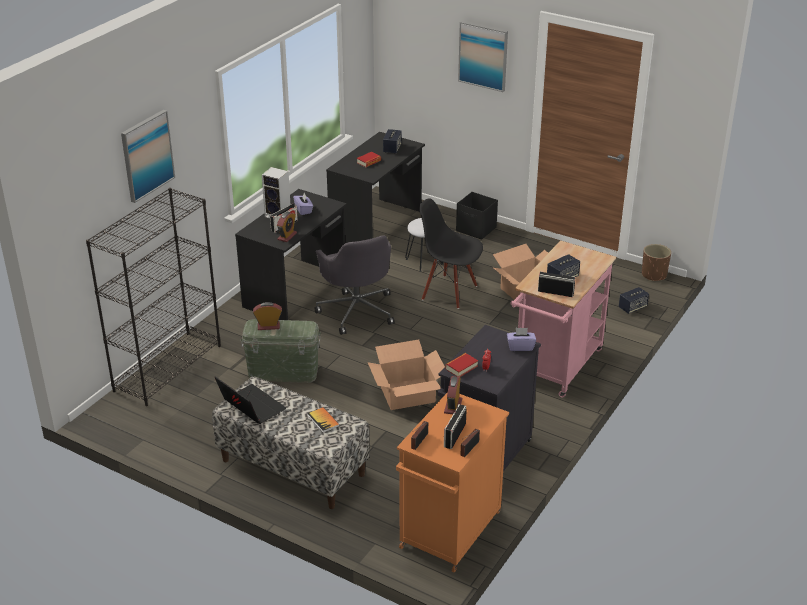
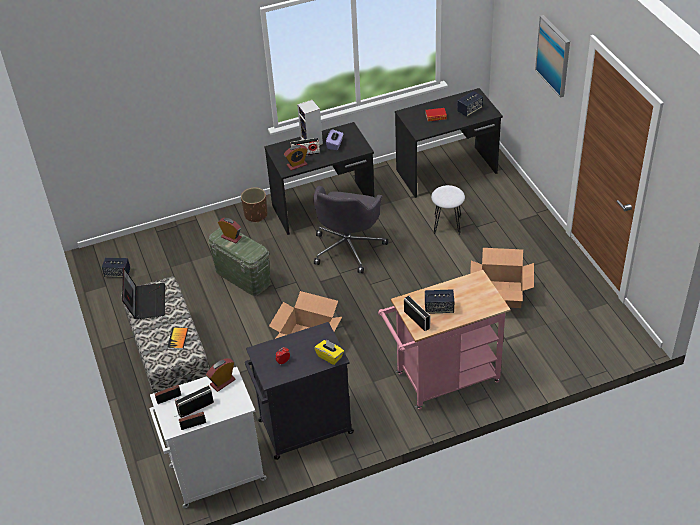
camera: 40 degrees right, 10 degrees up
(147, 155) = (169, 66): picture -> none
(168, 367) = (175, 234): black bookcase -> none
(449, 292) = (436, 264): black chair -> none
(449, 531) = (215, 474): orange cabinet -> white cabinet
(461, 367) = (266, 351): book -> none
(476, 229) = (524, 212): black storage box -> none
(520, 347) = (330, 356): purple tissue box -> yellow tissue box
(632, 307) = (574, 355): speaker -> speaker (117, 273)
(654, 275) = (632, 331): brown planter -> brown planter (256, 215)

